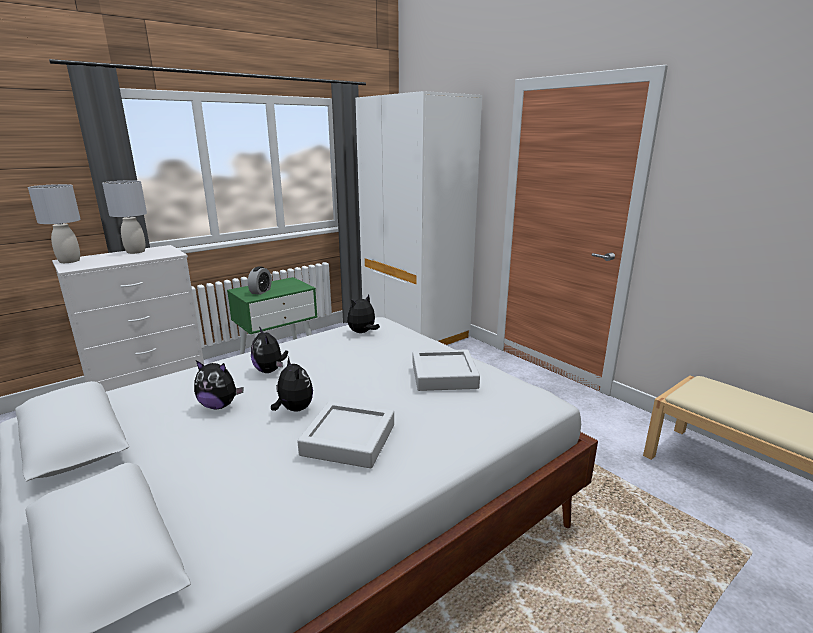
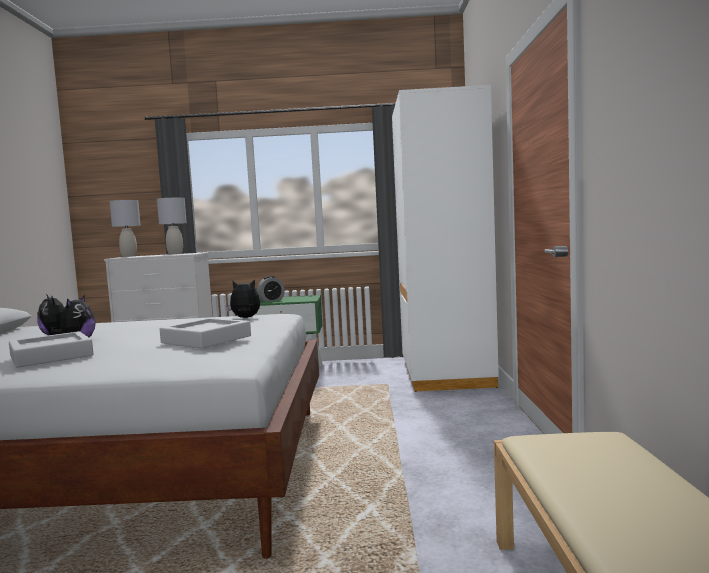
camera: 40 degrees right, 15 degrees down
(270, 371) = (128, 327): plush toy -> none

